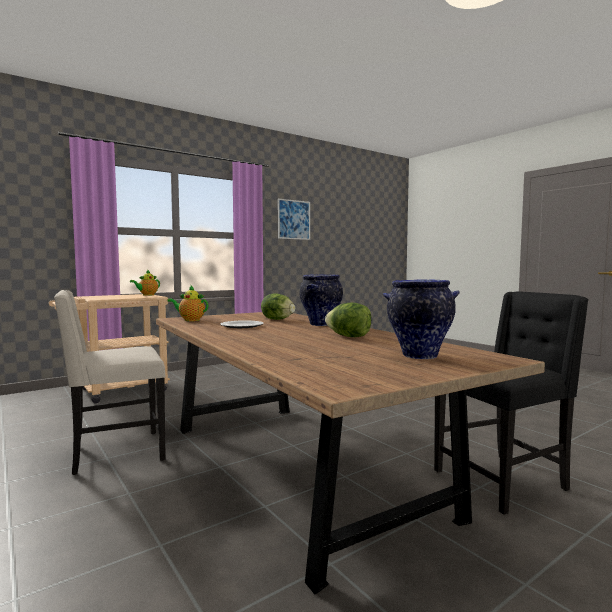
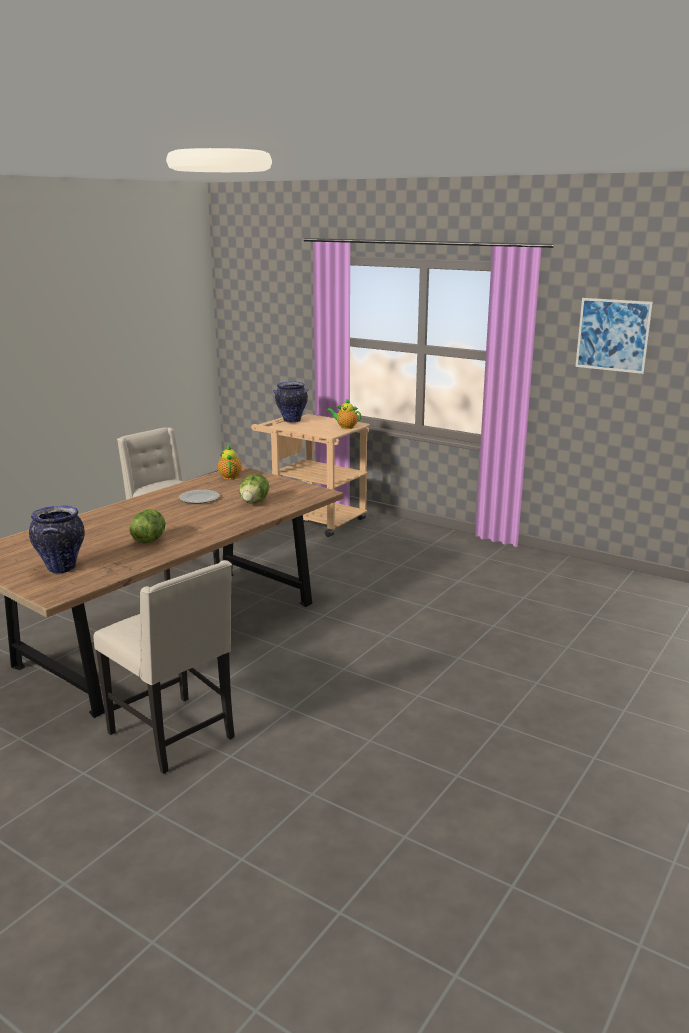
camera: 70 degrees right, 15 degrees up
(321, 325) = (224, 522): vase -> vase (291, 421)
(502, 481) = (175, 736): black chair -> beige chair

